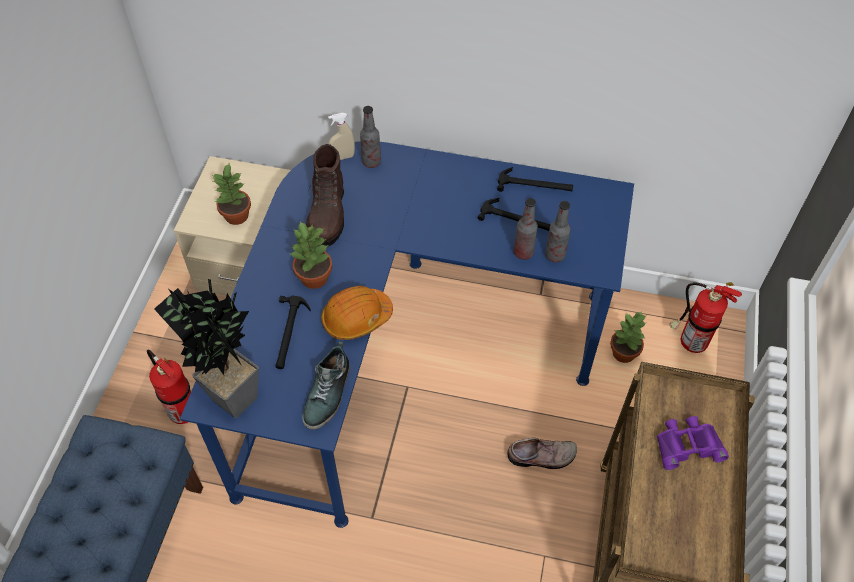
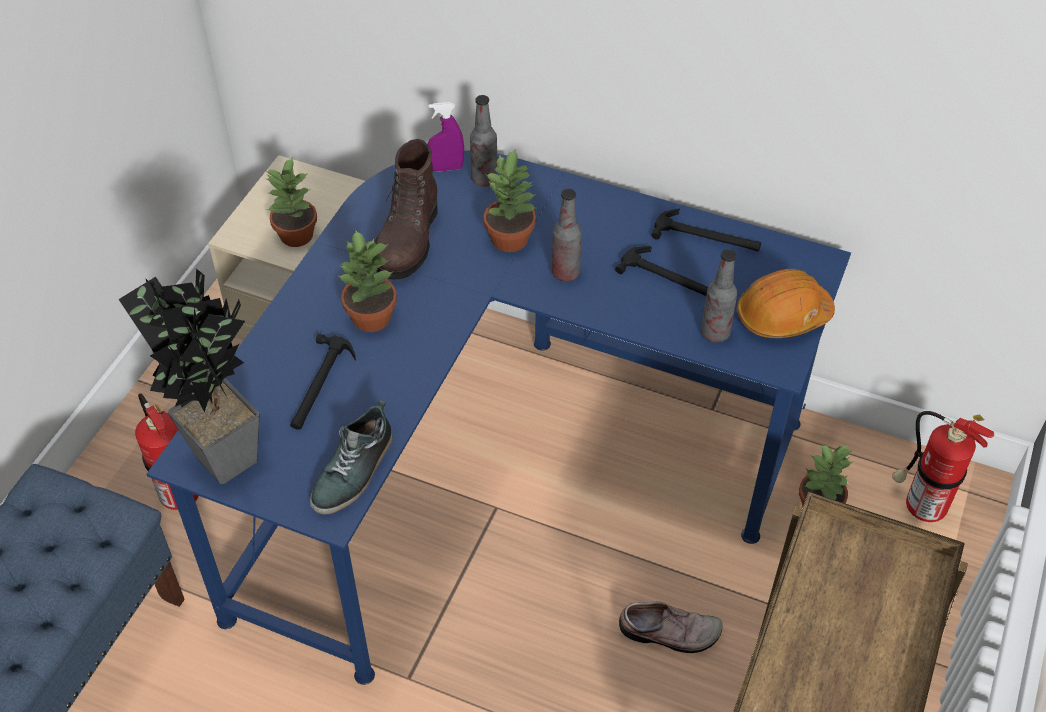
camera: 10 degrees right, 5 degrees down
(342, 157) = (446, 168): beige spray bottle -> purple spray bottle
(356, 318) = (416, 378): orange hard hat -> orange hard hat (782, 316)
(400, 205) = (511, 239): none -> potted plant
(523, 252) = (670, 323): bottle -> bottle (565, 273)
(687, 445) = (855, 619): purple binoculars -> none

